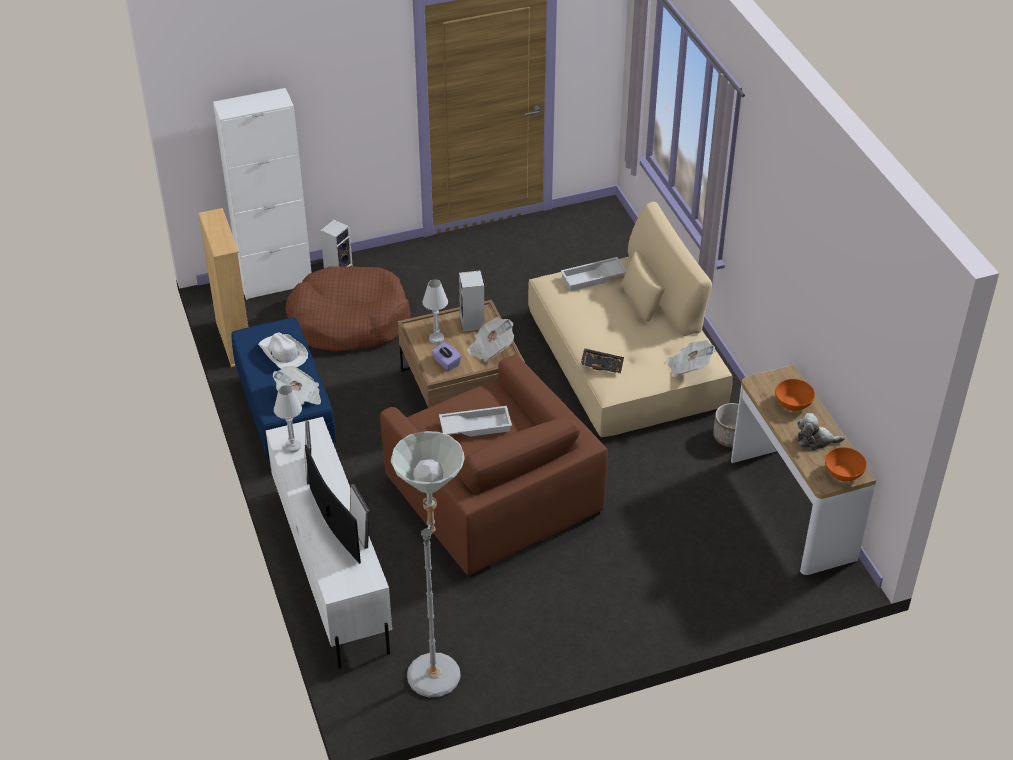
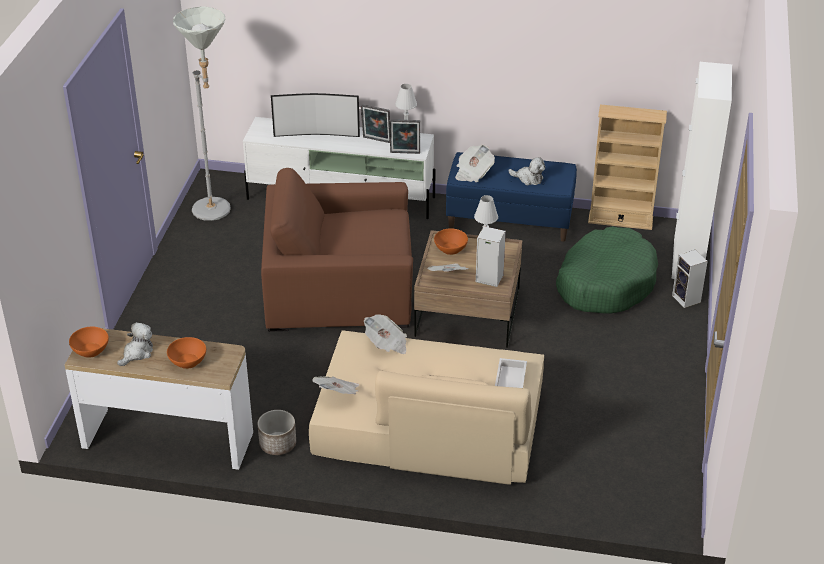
camera: 120 degrees right, 5 degrees down
(283, 353) = (528, 178): white hat -> plush toy
(349, 321) = (605, 283): brown dog bed -> green dog bed
(361, 534) = (297, 143): picture frame -> picture frame (405, 153)
(446, 363) = (450, 249): purple tissue box -> orange bowl
(476, 425) = (362, 234): white tray -> none
(602, 364) = (386, 344): black tray -> newspaper

